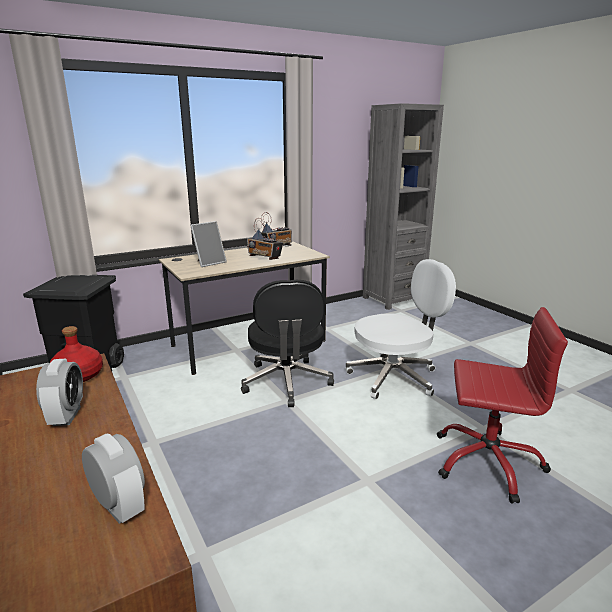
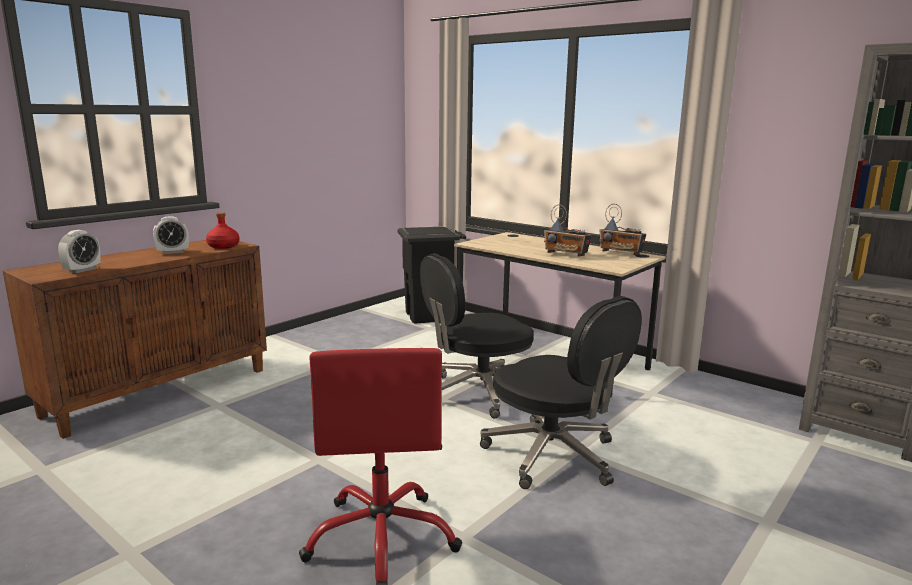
camera: 70 degrees right, 5 degrees down
(209, 262) = (516, 243): picture frame -> none
(265, 257) = (566, 254): radio -> radio turned 75 degrees counterclockwise
(395, 377) = (554, 456): white office chair -> black office chair

